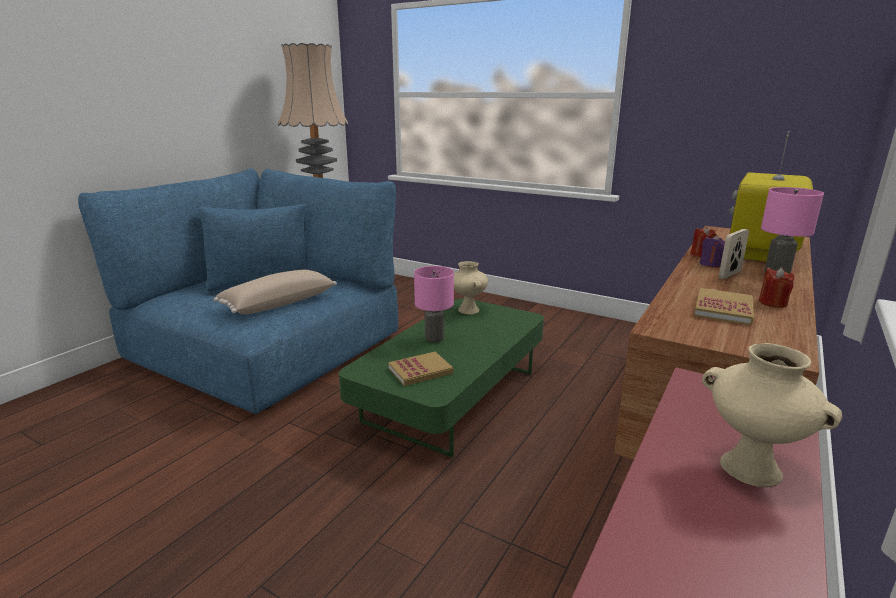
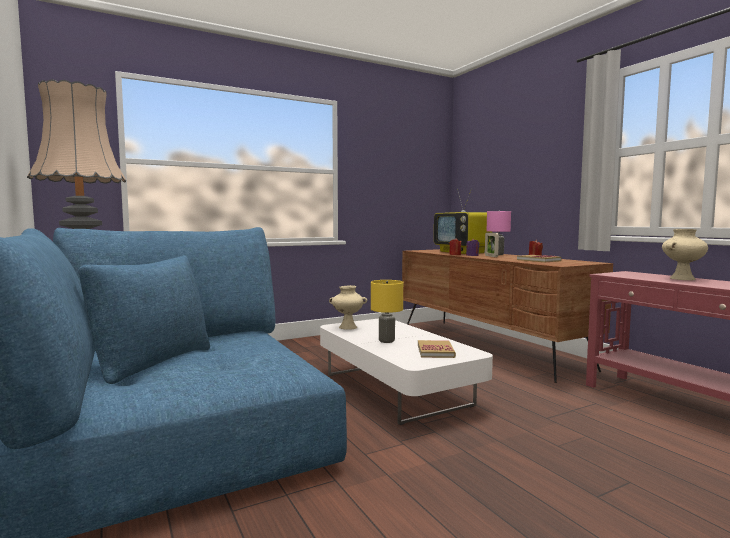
camera: 60 degrees left, 15 degrees down
(278, 303) = (251, 356): beige pillow -> none
(434, 340) = (387, 341): pink table lamp -> yellow table lamp
(452, 396) = (395, 389): green coffee table -> white coffee table

